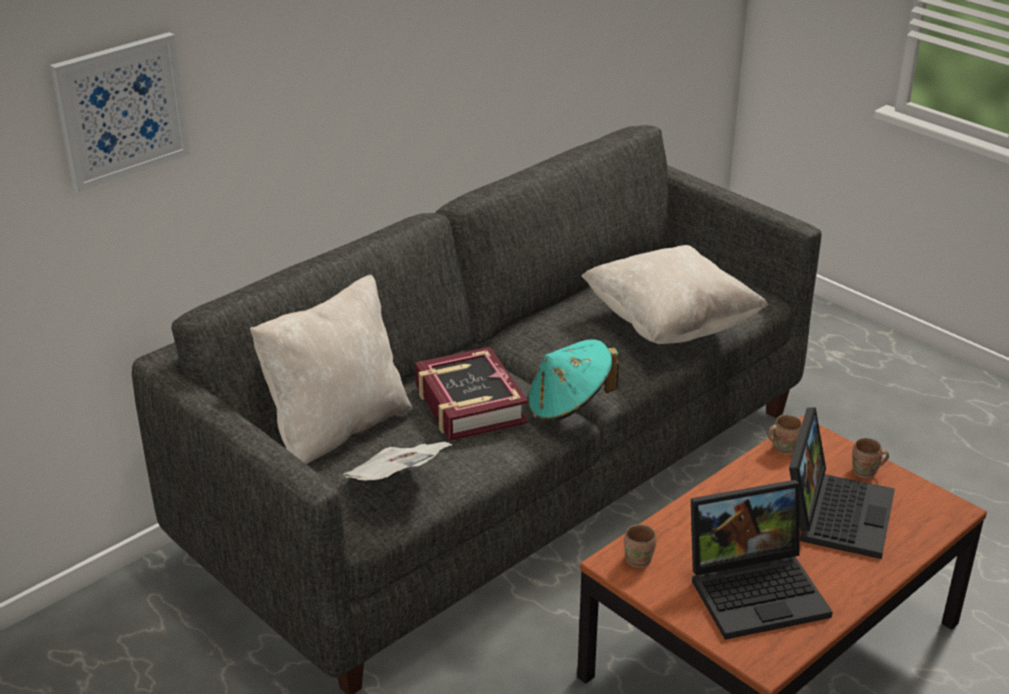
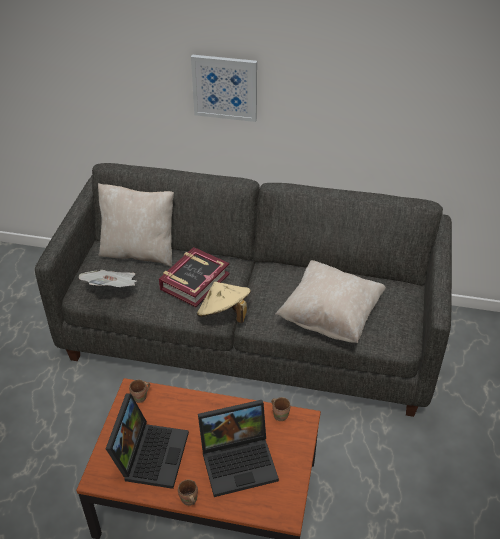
camera: 55 degrees right, 10 degrees up
(121, 110) = (99, 58): picture -> picture (225, 87)
(569, 406) = (224, 315): turquoise hat -> beige hat
(758, 589) = (150, 453): laptop -> laptop turned 120 degrees counterclockwise
(865, 473) = (288, 460): brown mug -> brown mug (188, 500)

